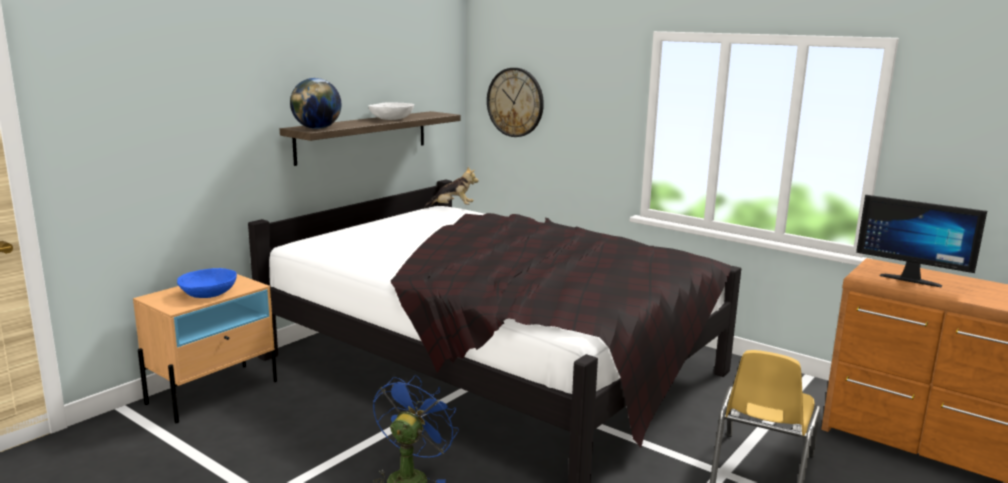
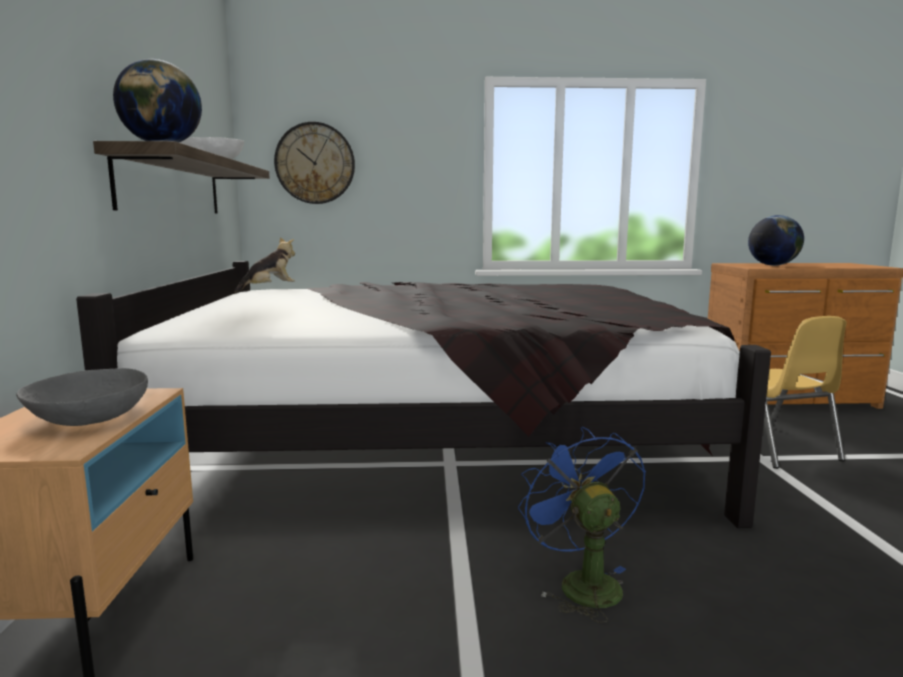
camera: 40 degrees left, 5 degrees down
(208, 294) = (90, 418): blue bowl -> grey bowl
(911, 279) = (773, 265): monitor -> globe

